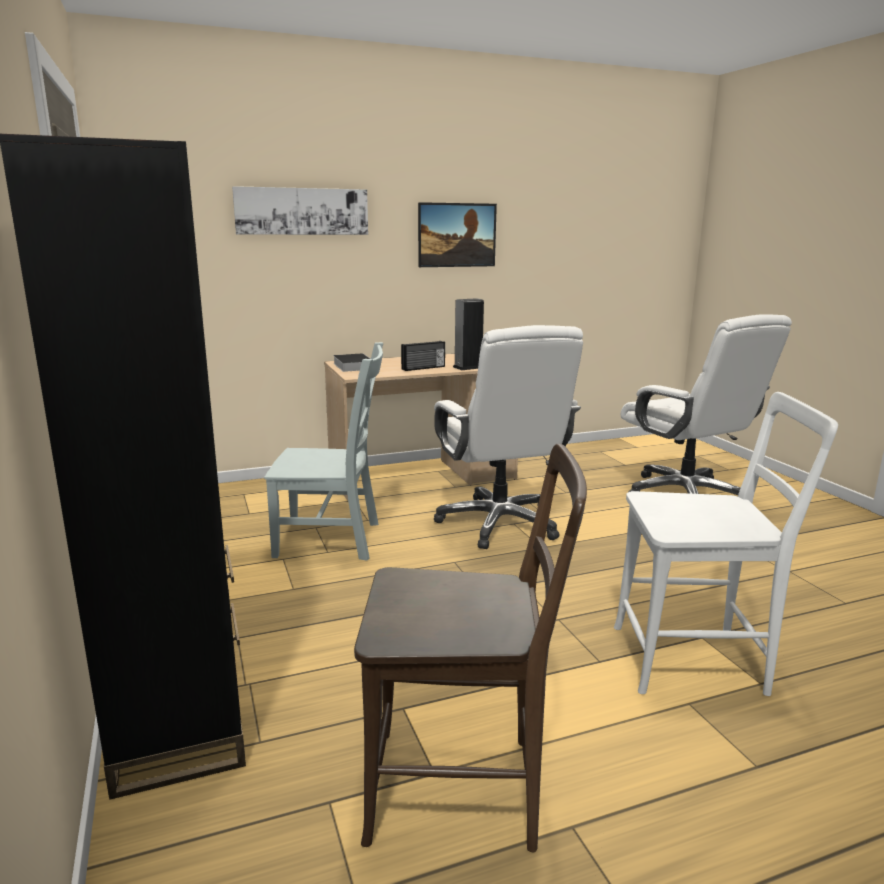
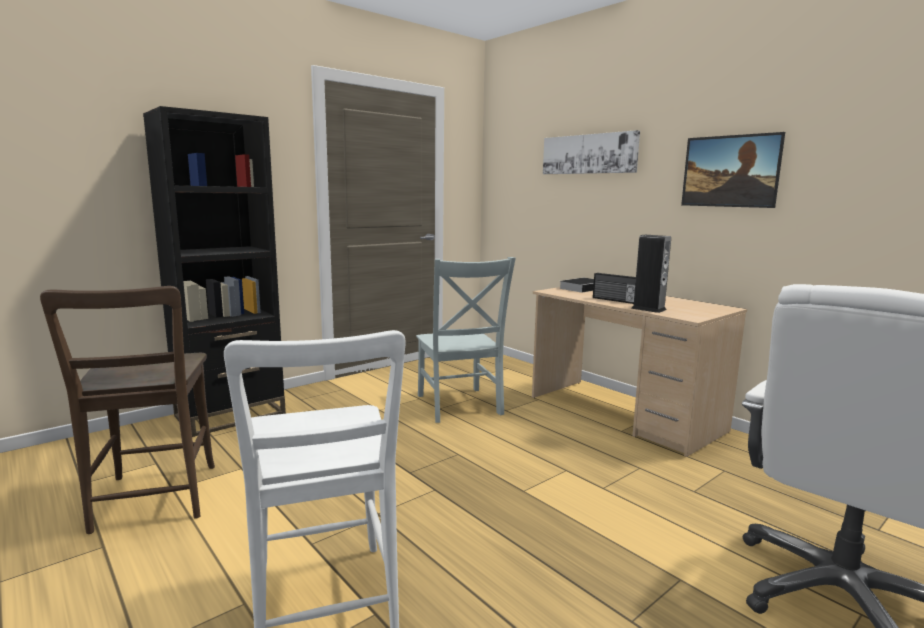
camera: 70 degrees right, 5 degrees down
(500, 523) = (559, 463): white office chair -> none

